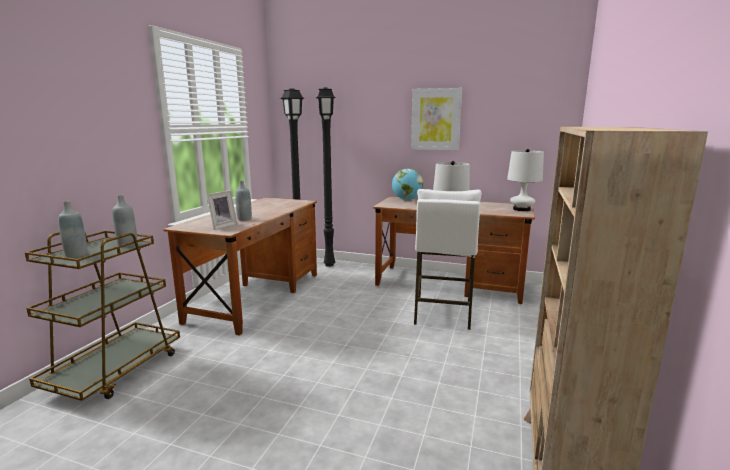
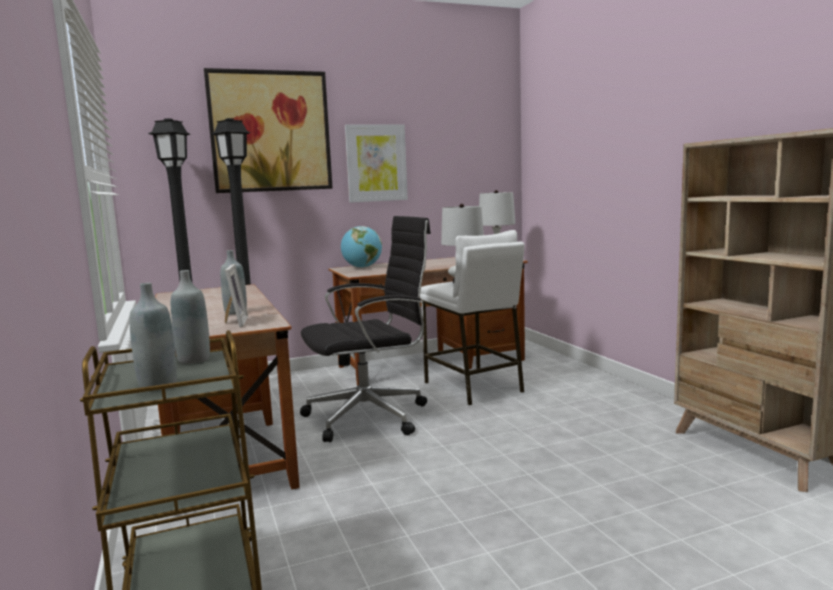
camera: 40 degrees left, 5 degrees down
(346, 308) = (371, 416): none -> black office chair
(360, 95) = (270, 132): none -> picture

